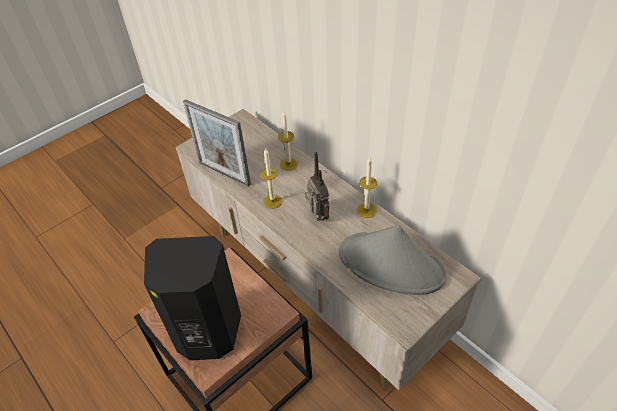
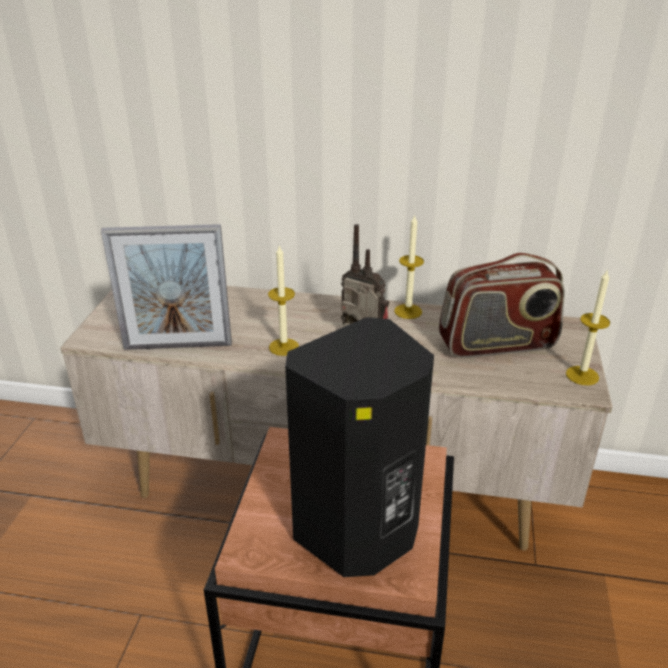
camera: 40 degrees left, 15 degrees down
(288, 164) = (258, 306): candle -> candle (582, 375)
(391, 264) = (497, 344): grey hat -> radio

